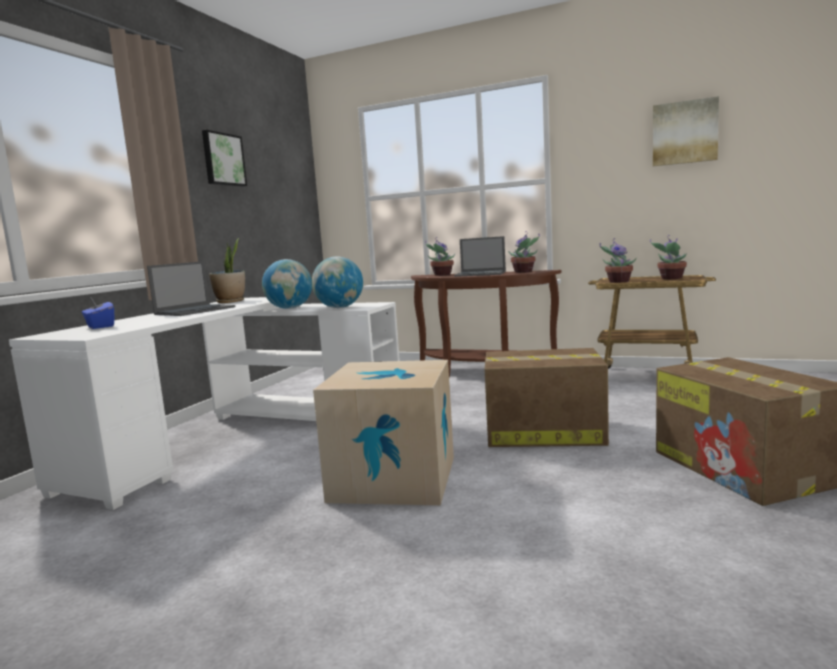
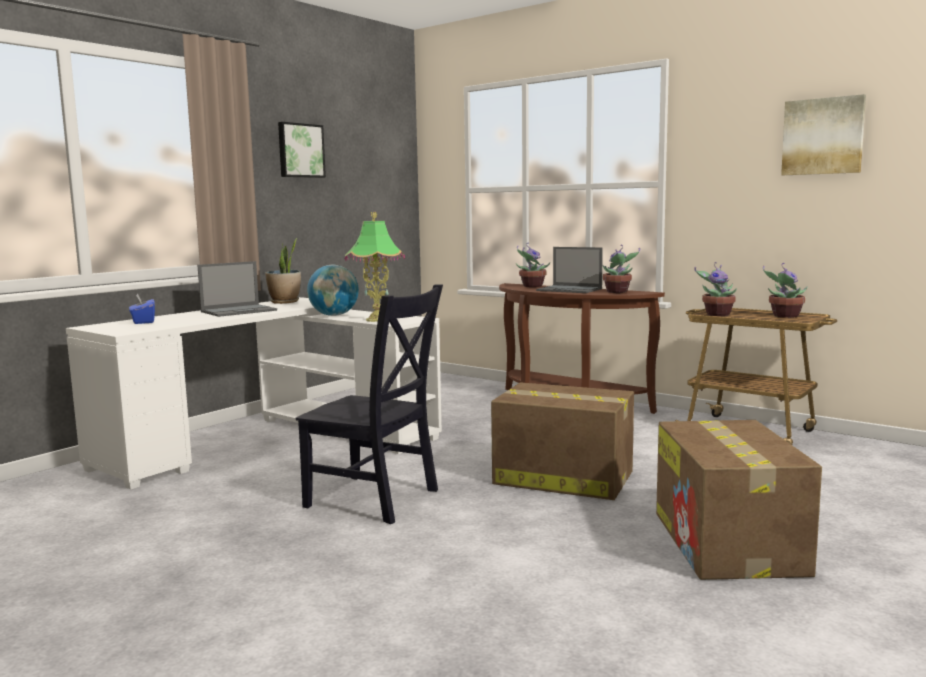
camera: 15 degrees right, 0 degrees up
(339, 307) = (377, 320): globe -> table lamp
(394, 478) = (376, 499): cardboard box -> black chair

